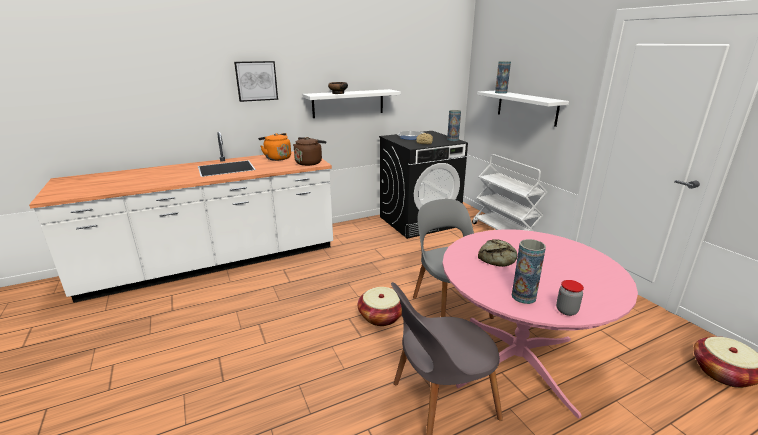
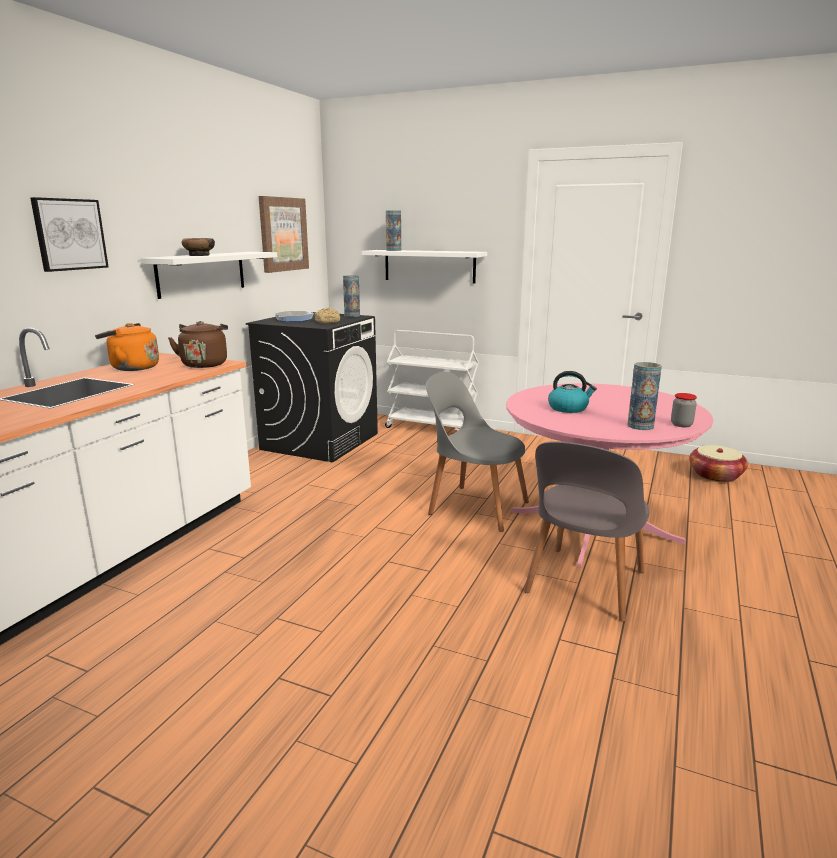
camera: 40 degrees left, 5 degrees down
(381, 316) = (422, 544): basket -> none
(424, 77) = (283, 234): none -> picture
(498, 258) = (568, 408): bread -> kettle

